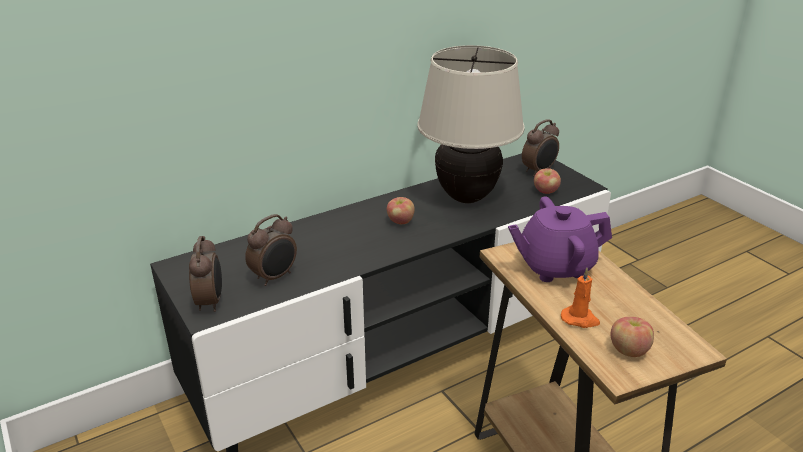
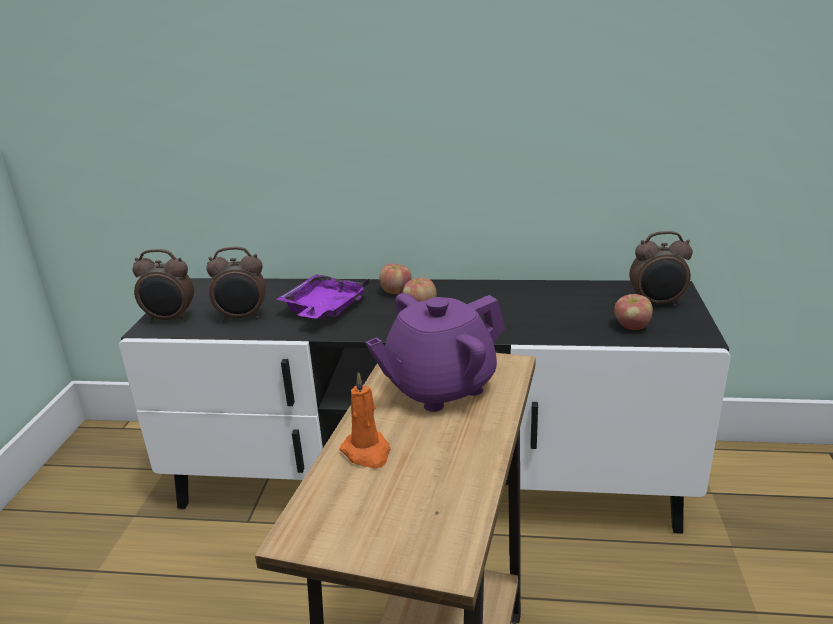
camera: 40 degrees right, 5 degrees down
(211, 302) = (170, 319): alarm clock -> alarm clock turned 60 degrees clockwise
(331, 247) = (324, 309): none -> purple tray
(466, 197) = (524, 305): beige table lamp -> none
(555, 266) = (439, 387): purple teapot -> purple teapot turned 60 degrees counterclockwise
(628, 350) = (360, 513): apple -> apple (395, 291)

